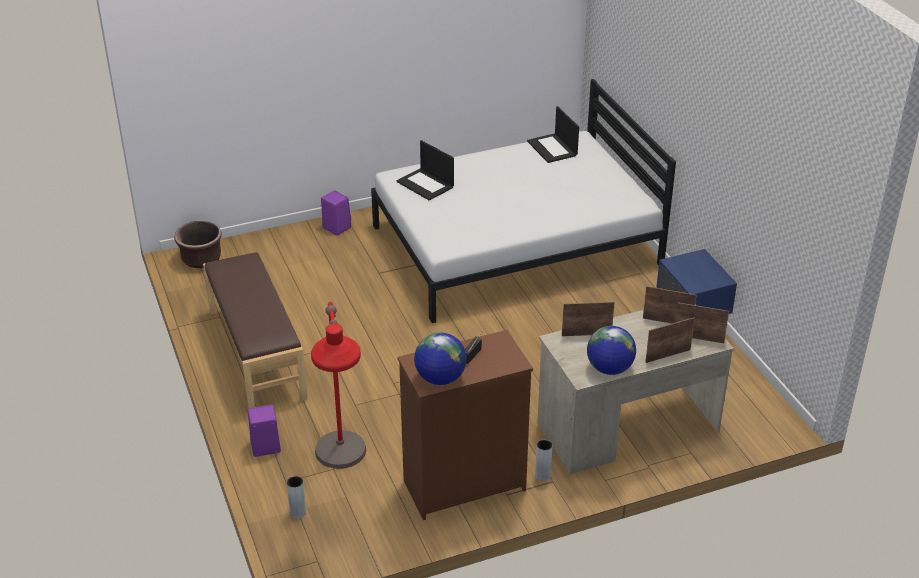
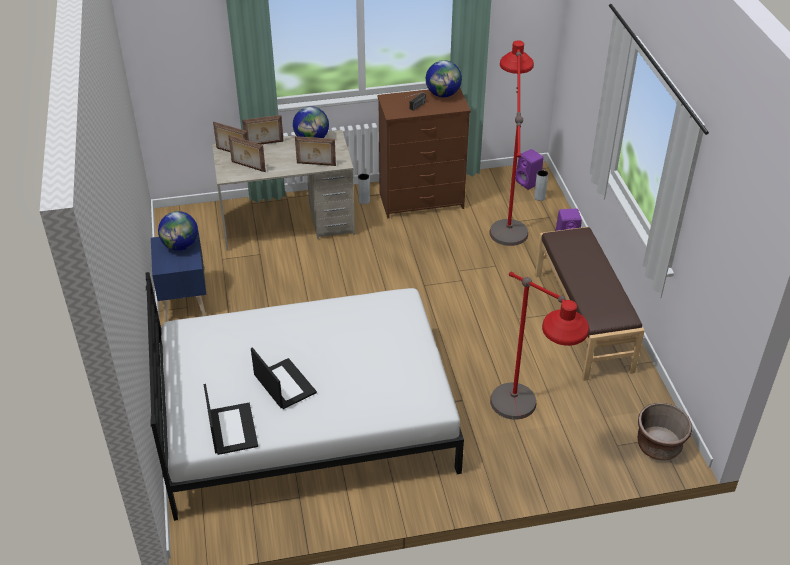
camera: 170 degrees left, 5 degrees up
(319, 260) = (525, 426): none -> red floor lamp
(336, 227) = (506, 475): purple speaker -> purple speaker (528, 182)
(426, 184) = (402, 386): laptop -> laptop (284, 384)
(697, 278) = (181, 246): none -> globe

